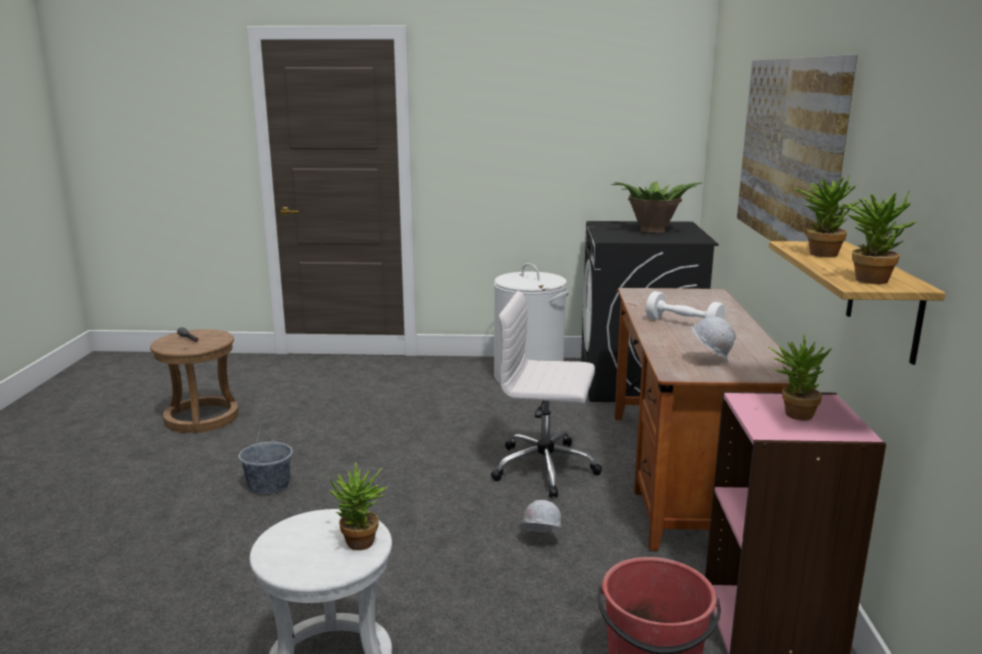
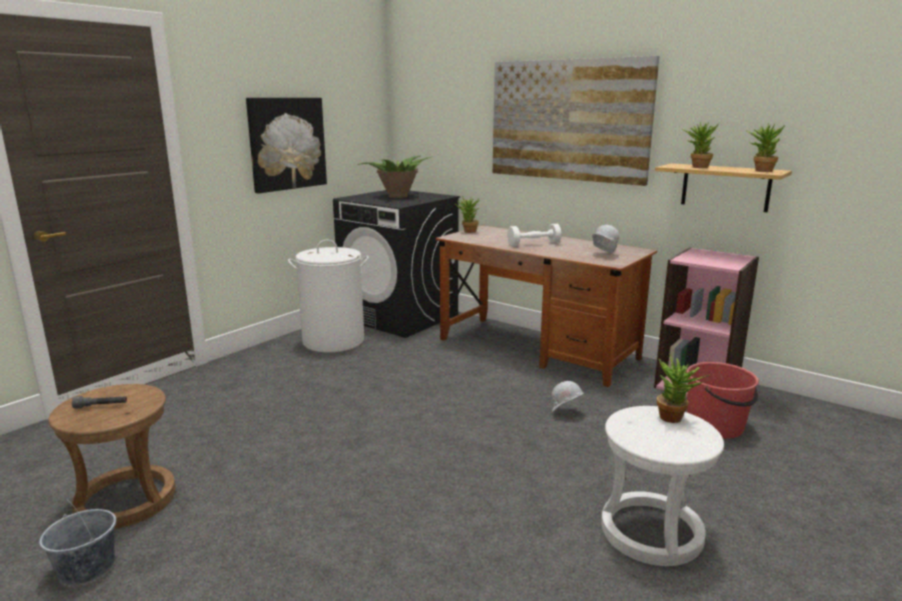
camera: 55 degrees left, 0 degrees up
(268, 485) = (347, 495): grey bucket -> grey bucket (87, 567)
(535, 153) = (287, 143): none -> picture
(546, 468) = (477, 380): white office chair -> none
(793, 413) = (711, 258): potted plant -> potted plant (467, 232)

